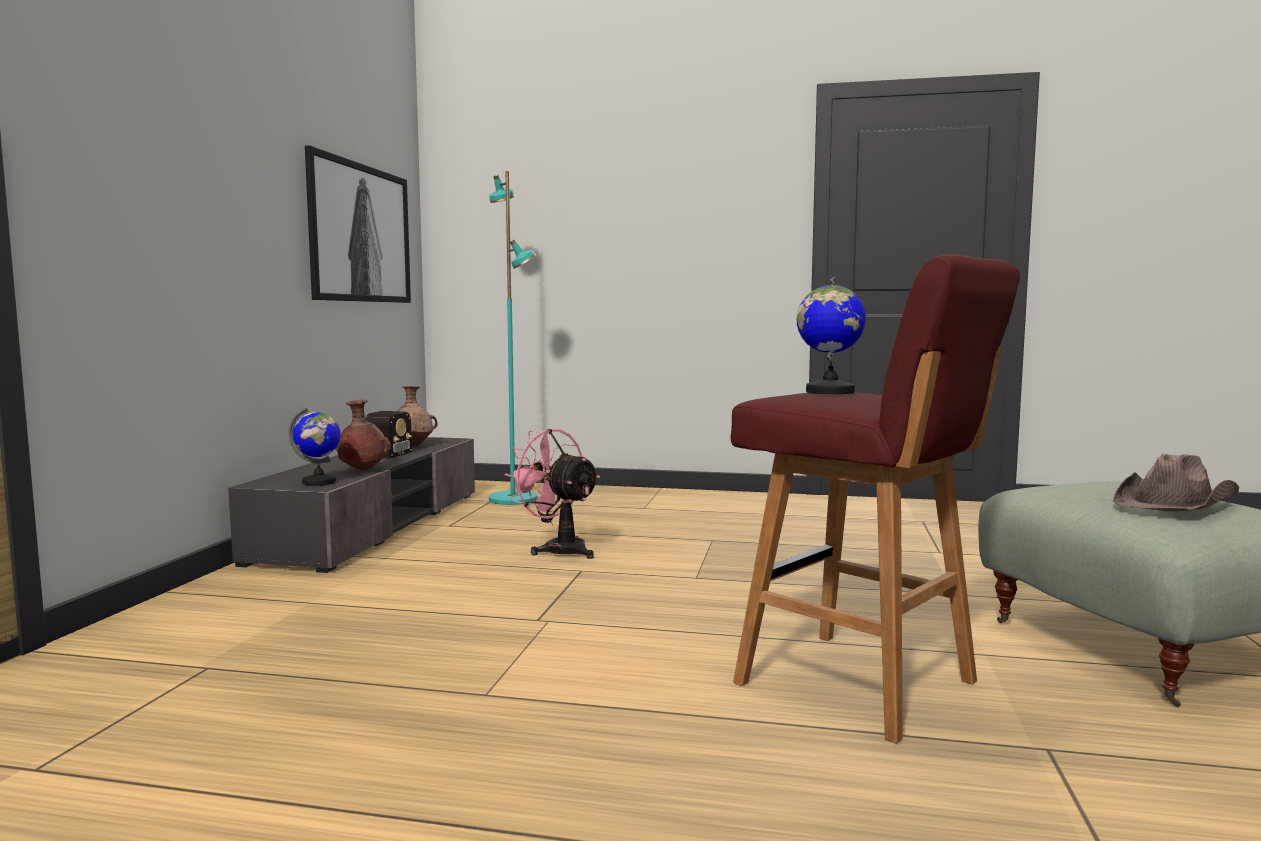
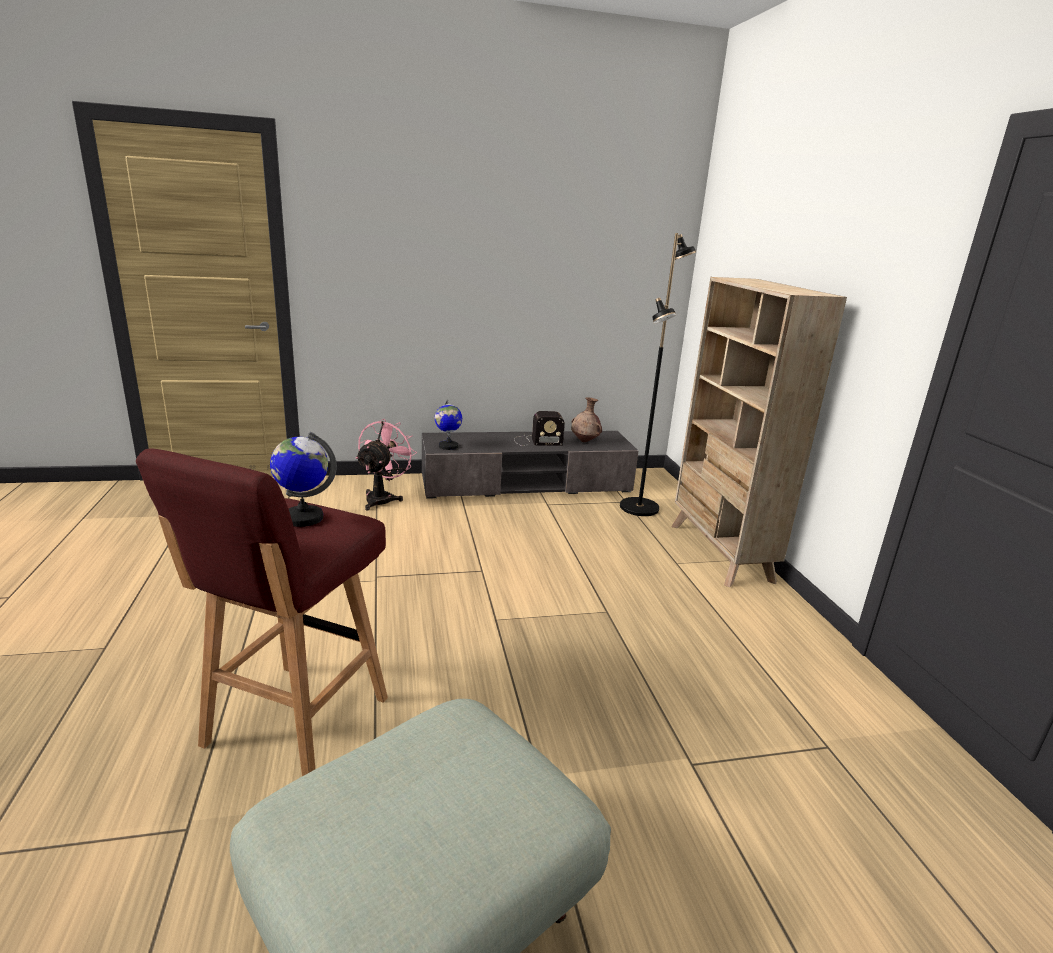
camera: 65 degrees right, 15 degrees up
(359, 233) = (591, 277): picture -> none
(362, 470) = (490, 447): brown vase -> none
(514, 499) = (640, 508): turquoise floor lamp -> black floor lamp
(558, 549) = (524, 552): pink fan -> pink fan (382, 498)
(639, 494) = (720, 553): none -> beige bookcase
(1175, 502) = (391, 821): brown hat -> none

